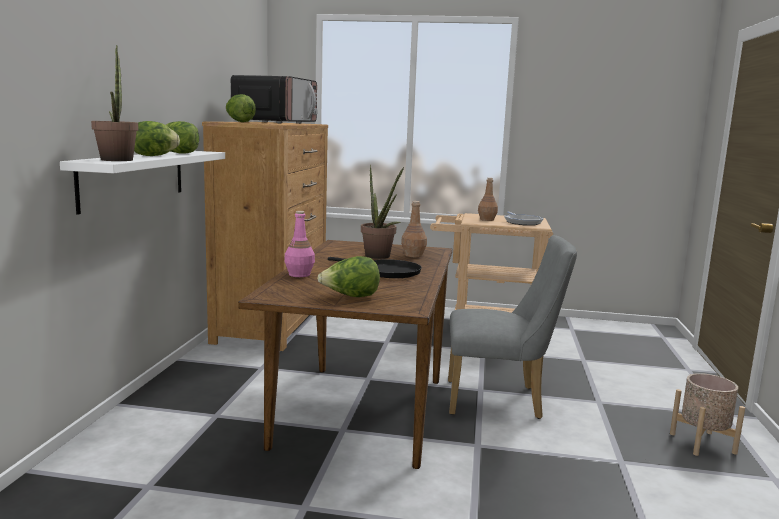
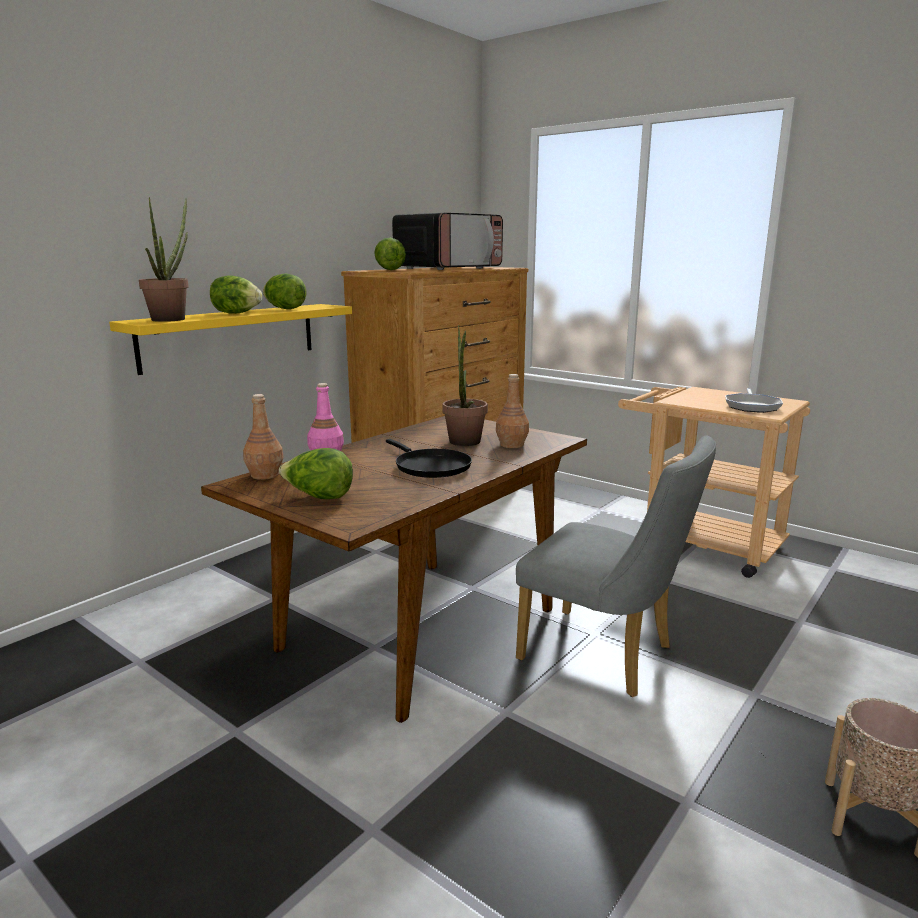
camera: 30 degrees right, 5 degrees up
(134, 178) = (230, 336): white shelf -> yellow shelf
(486, 219) = (703, 399): brown bottle -> brown bottle (264, 475)

